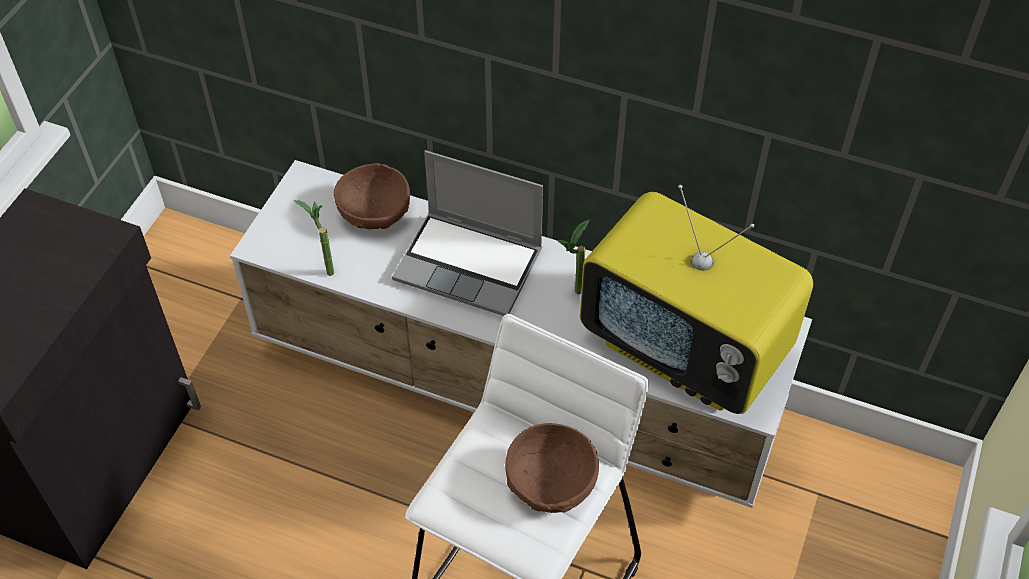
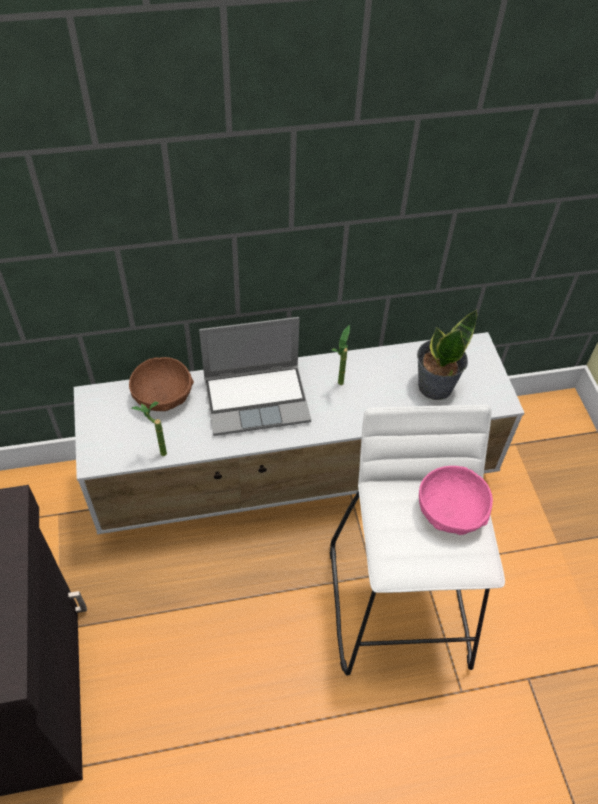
camera: 35 degrees left, 0 degrees up
(550, 483) = (450, 512): brown bowl -> pink bowl
(687, 349) = (434, 386): television -> potted plant

